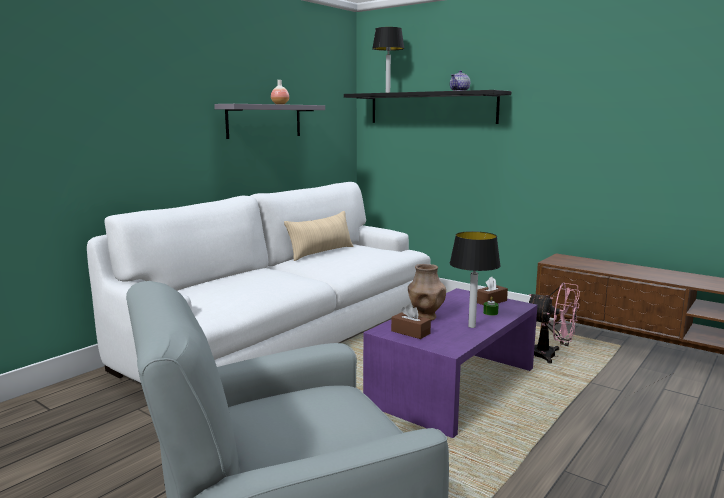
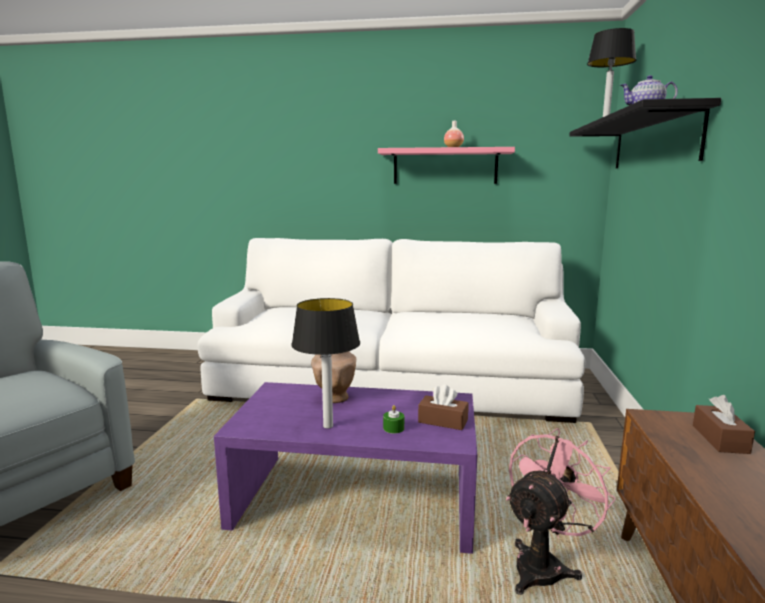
camera: 60 degrees right, 0 degrees up
(264, 121) = (445, 166): grey shelf -> pink shelf
(321, 252) = (453, 313): beige pillow -> none
(410, 332) = (279, 400): brown tissue box -> brown tissue box (720, 439)
(550, 356) = (544, 565): pink fan -> pink fan turned 135 degrees counterclockwise

